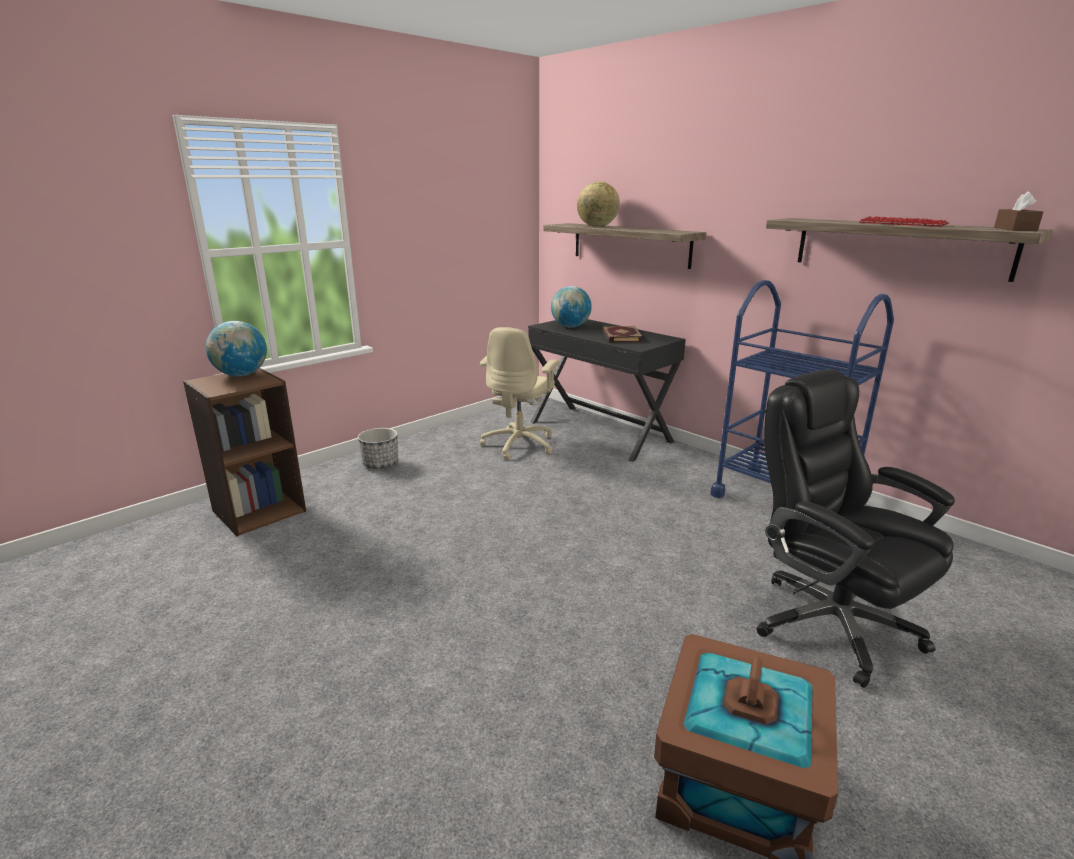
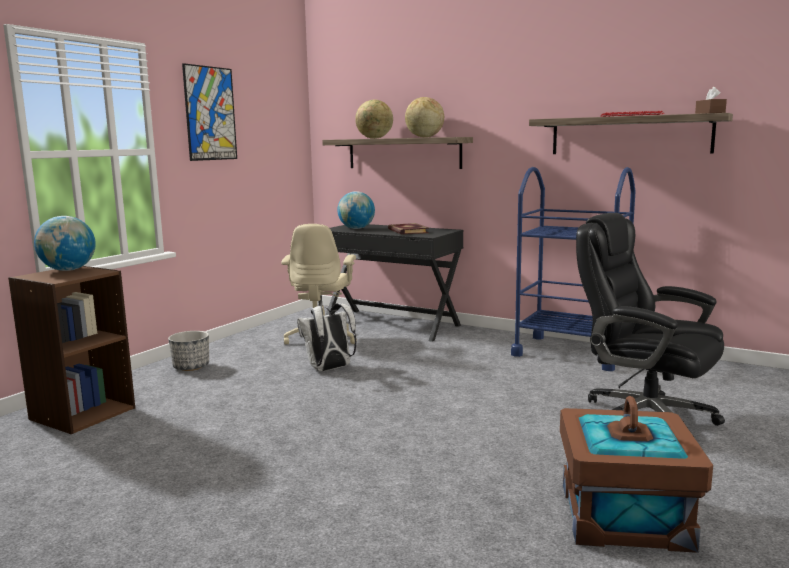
camera: 15 degrees left, 10 degrees down
(416, 198) = (210, 113): none -> picture
(508, 487) = (329, 369): none -> white backpack
(649, 230) = (424, 137): none -> globe

